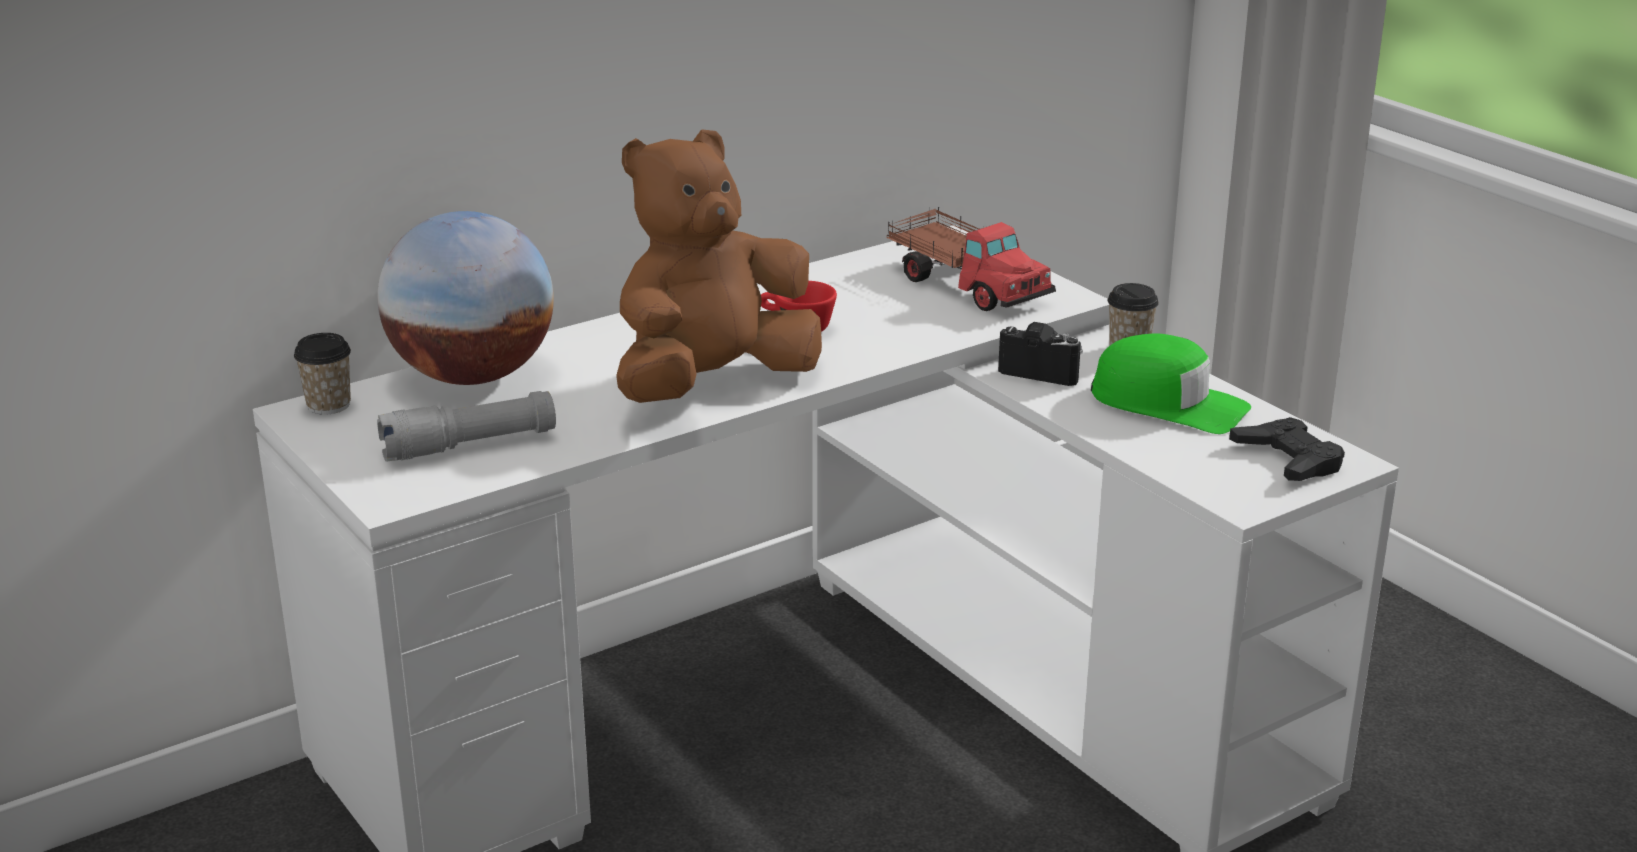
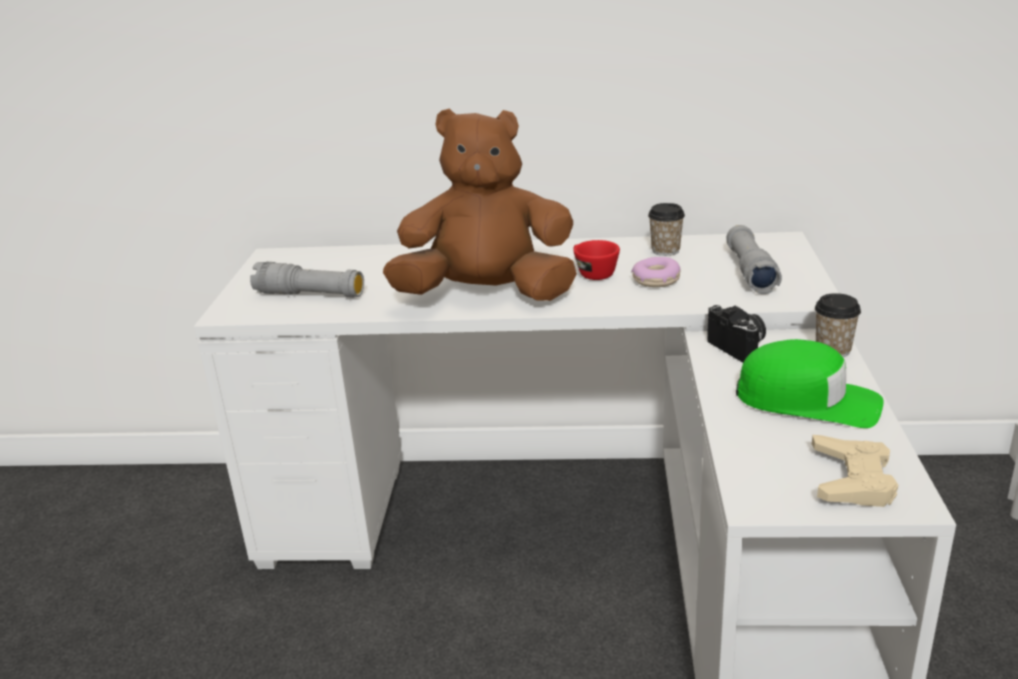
camera: 40 degrees right, 0 degrees up
(329, 405) = (288, 255): cup -> cup (665, 250)
(473, 376) = (375, 257): globe -> none
(881, 318) = (656, 280): none -> donut
(966, 284) = (750, 271): toy truck -> grey flashlight
(1168, 403) = (808, 400): green cap -> green cap turned 45 degrees counterclockwise
(1288, 459) = (852, 479): black game controller -> beige game controller

